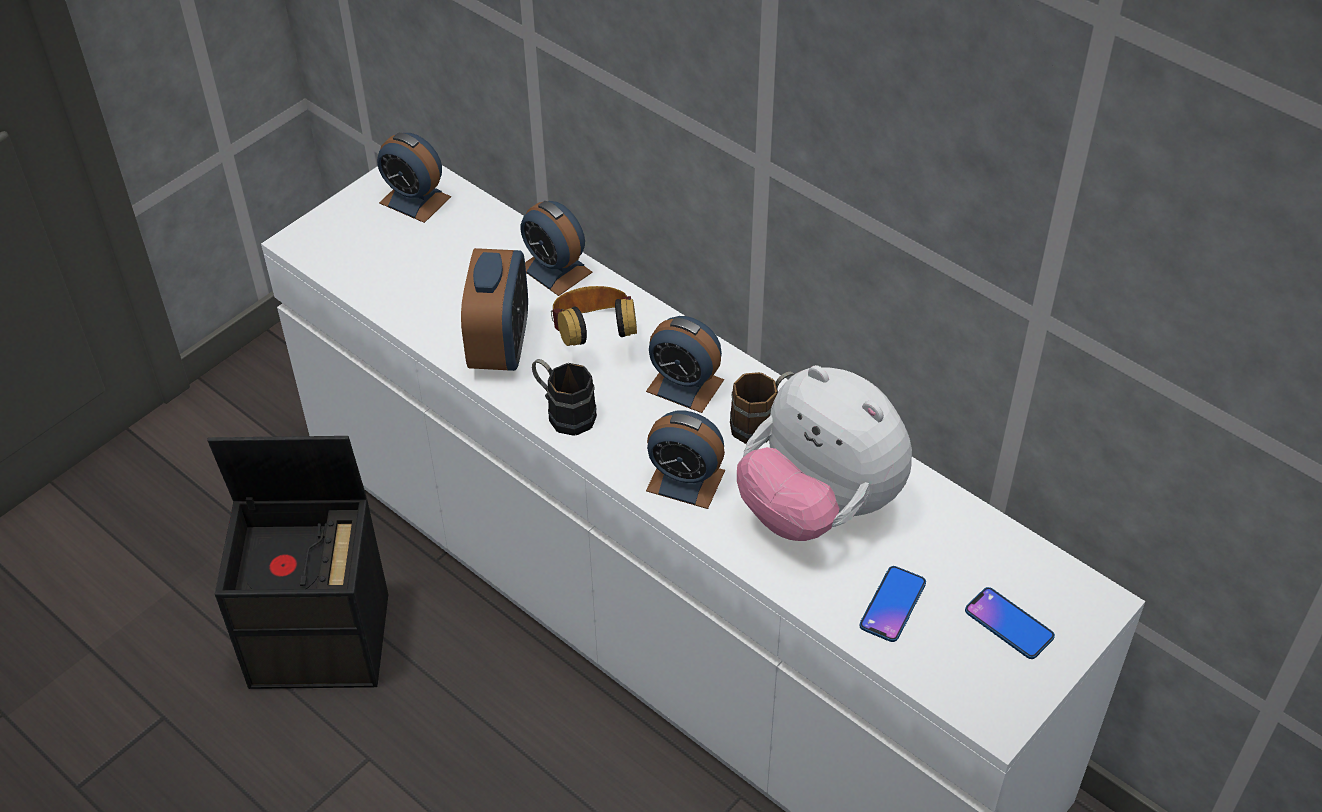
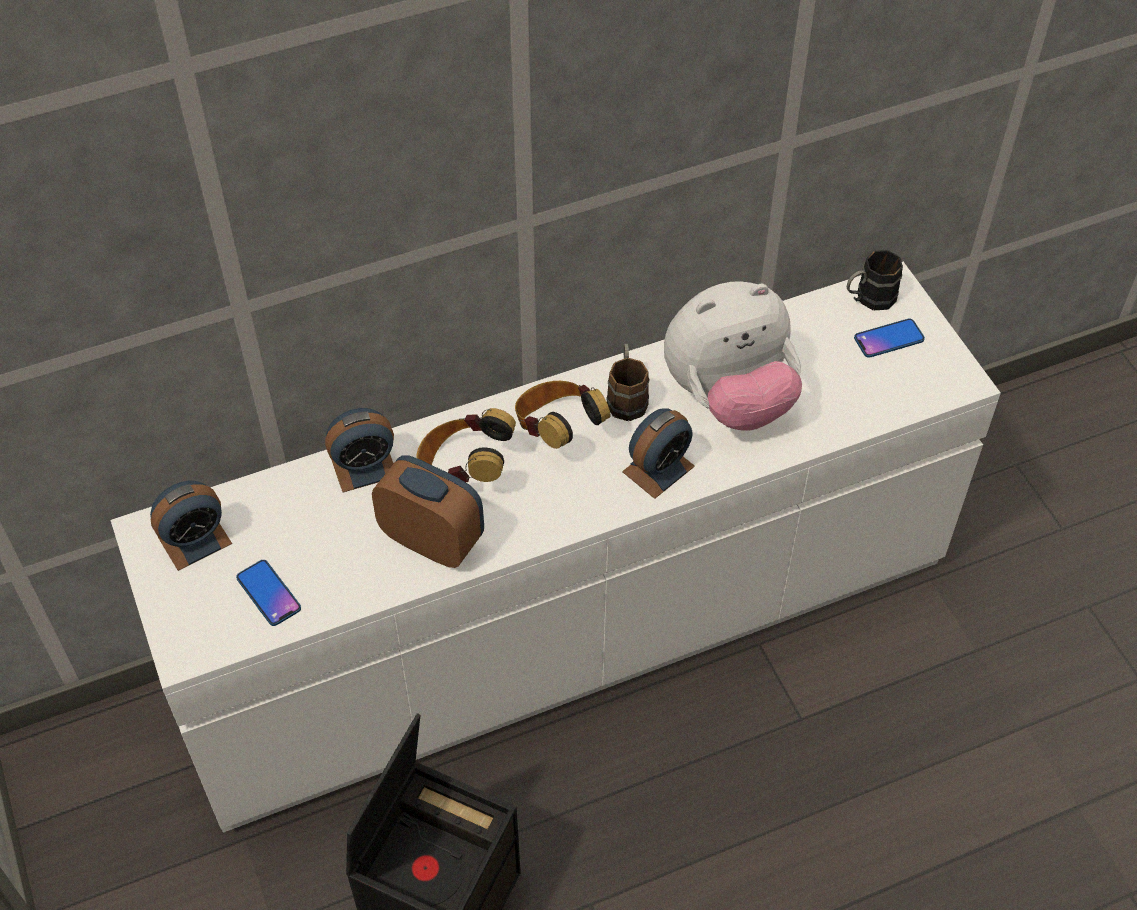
camera: 65 degrees left, 5 degrees up
(563, 412) = (537, 522): black mug -> black mug (868, 299)
(685, 385) = (557, 430): alarm clock -> headphones
(892, 605) = (841, 394): phone -> phone (268, 593)

